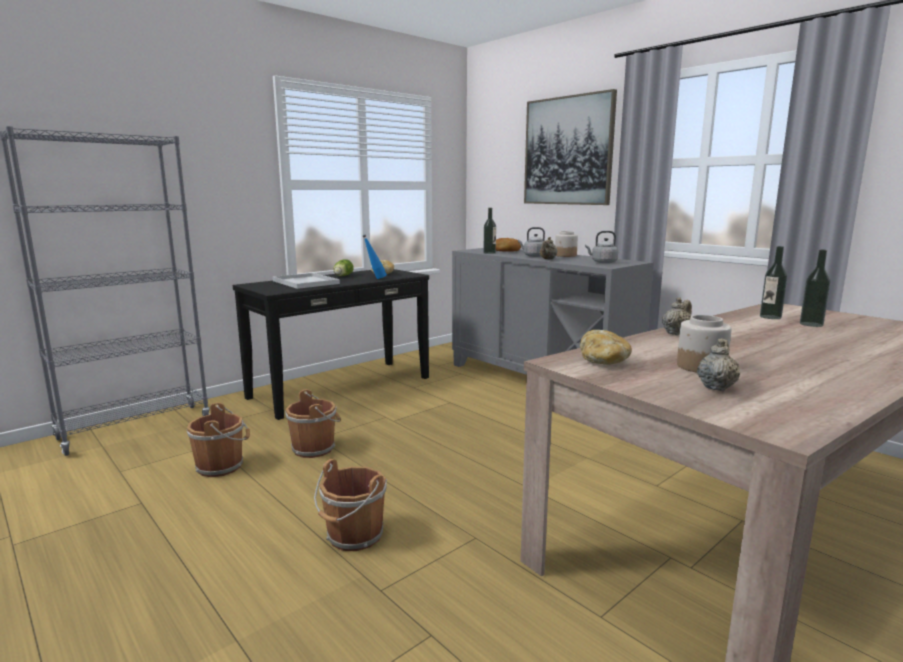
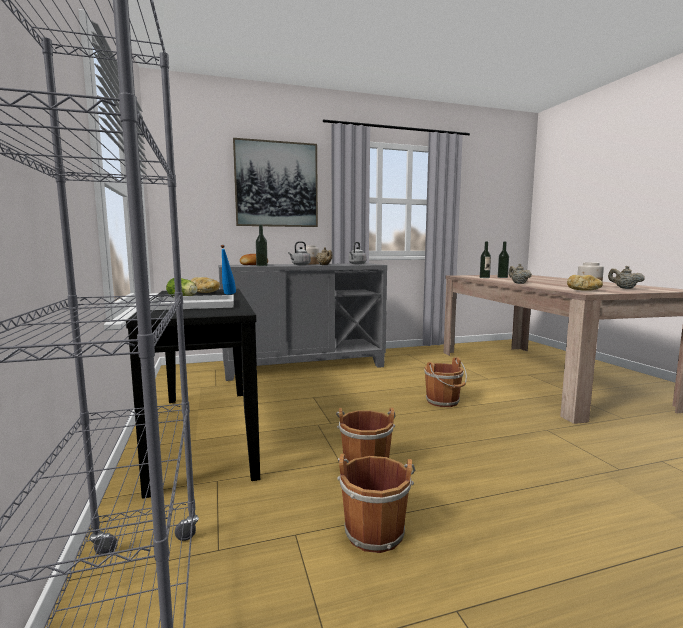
camera: 65 degrees left, 5 degrees down
(353, 537) = (547, 469): brown bucket -> brown bucket (444, 402)

